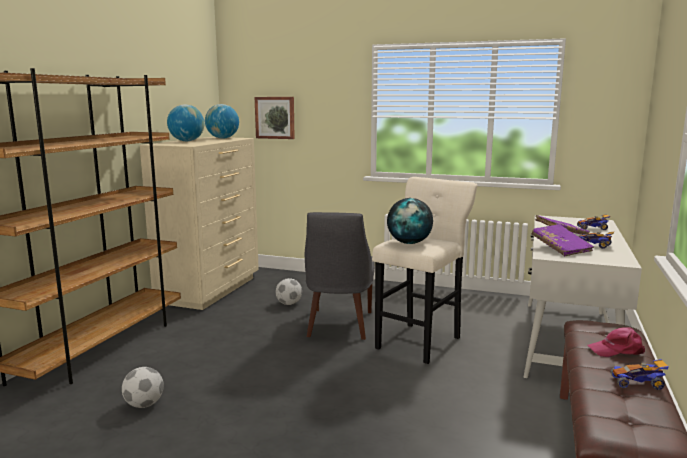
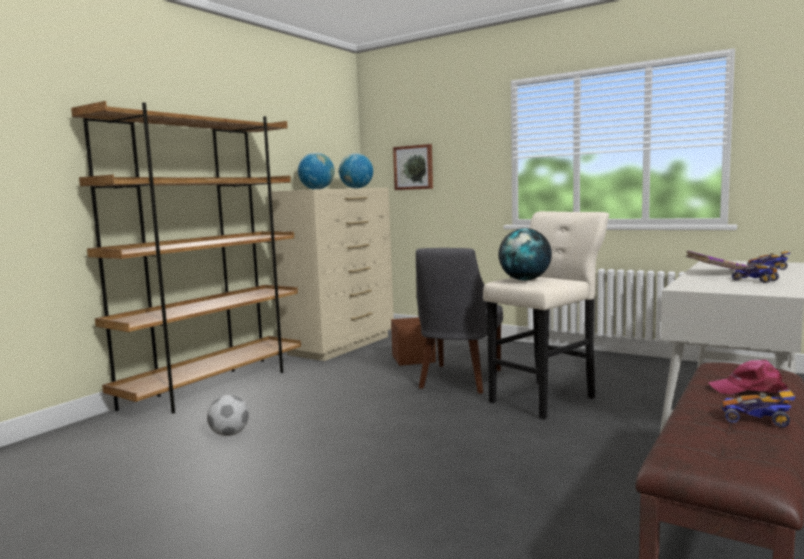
camera: 15 degrees right, 5 degrees down
(289, 304) = (414, 359): football -> brown storage box
(561, 249) = (707, 283): purple book -> none

